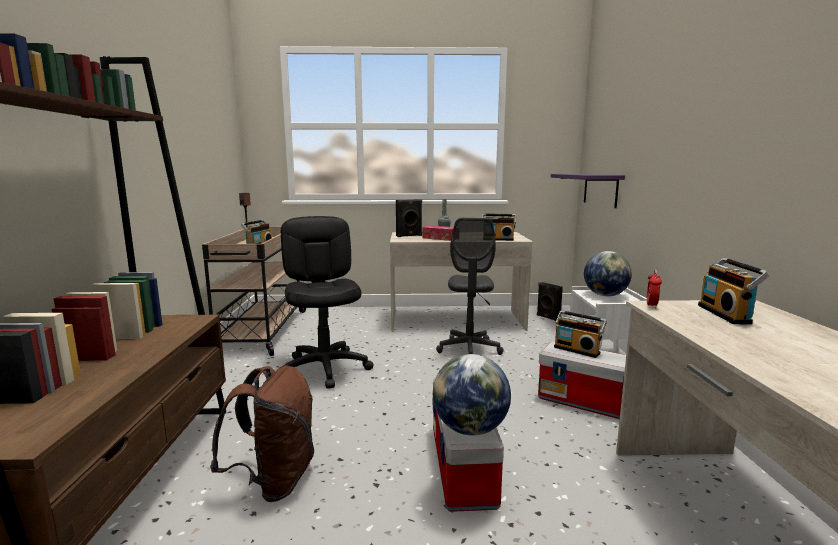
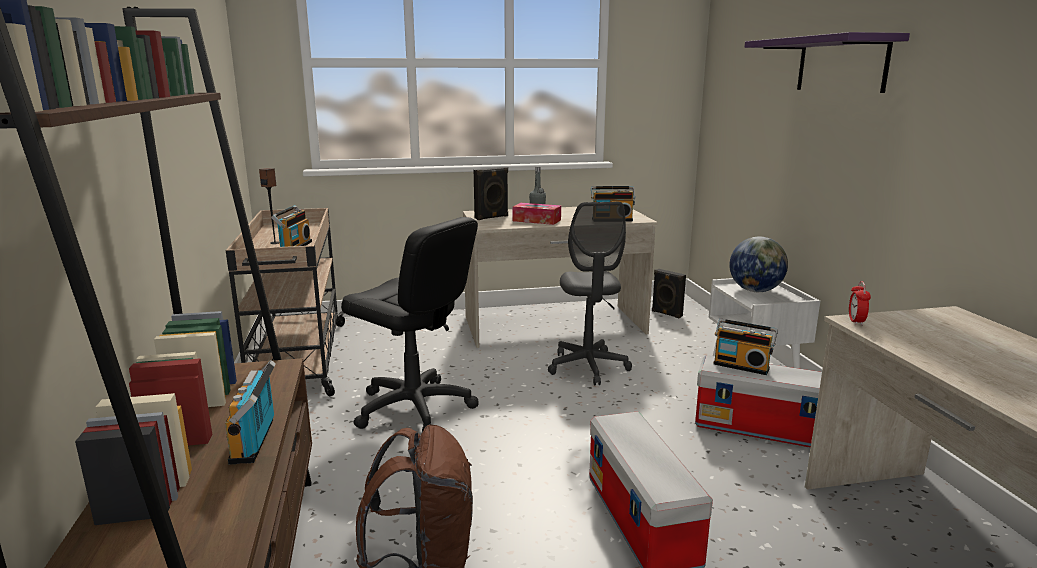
camera: 10 degrees left, 5 degrees up
(325, 368) = (414, 408): black office chair -> black office chair turned 150 degrees clockwise
(470, 429) = (668, 483): globe -> none
(600, 189) = (734, 151): purple shelf -> purple shelf (841, 64)
(726, 314) = (939, 330): radio -> radio (256, 441)

